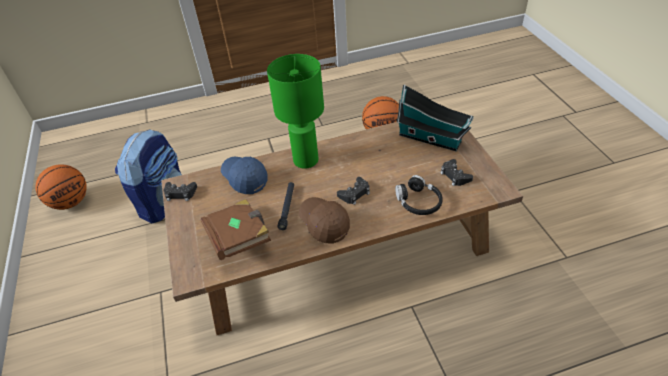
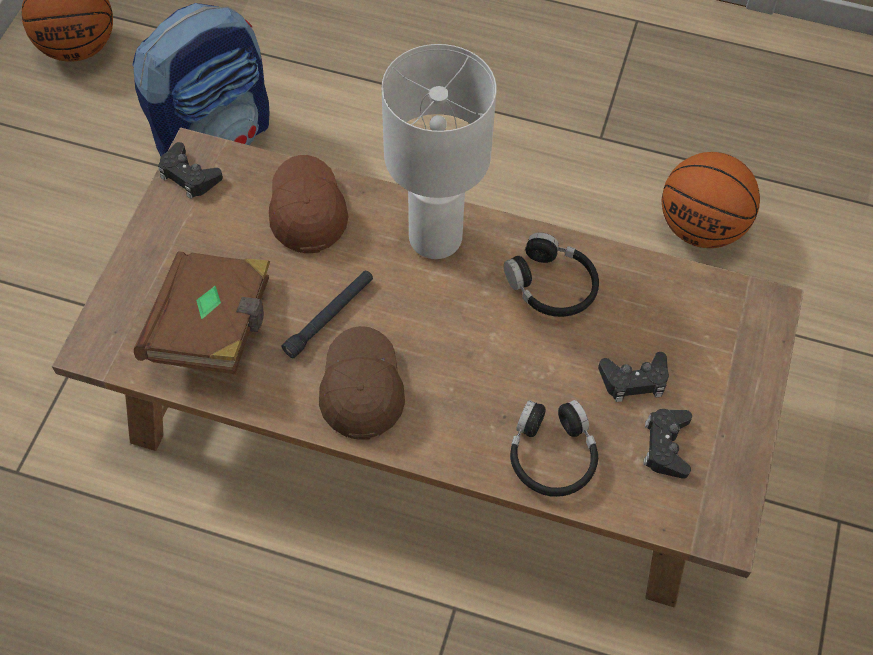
camera: 30 degrees right, 15 degrees up
(244, 179) = (307, 211): blue cap -> brown cap
(305, 161) = (433, 238): green table lamp -> white table lamp
(354, 194) = (459, 364): black game controller -> black game controller (634, 380)
(364, 151) = (551, 285): none -> black headphones
(432, 139) = (699, 338): toy house -> none

